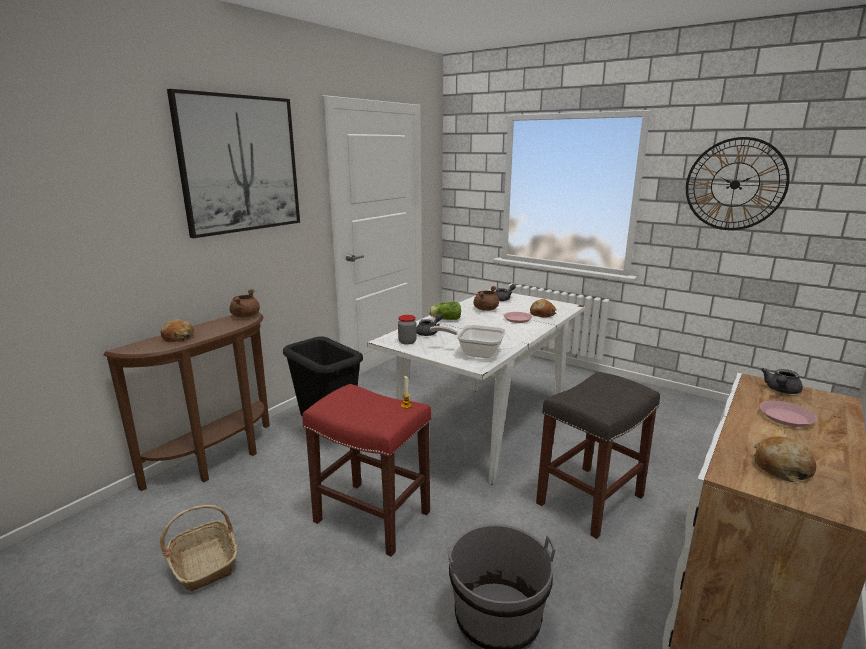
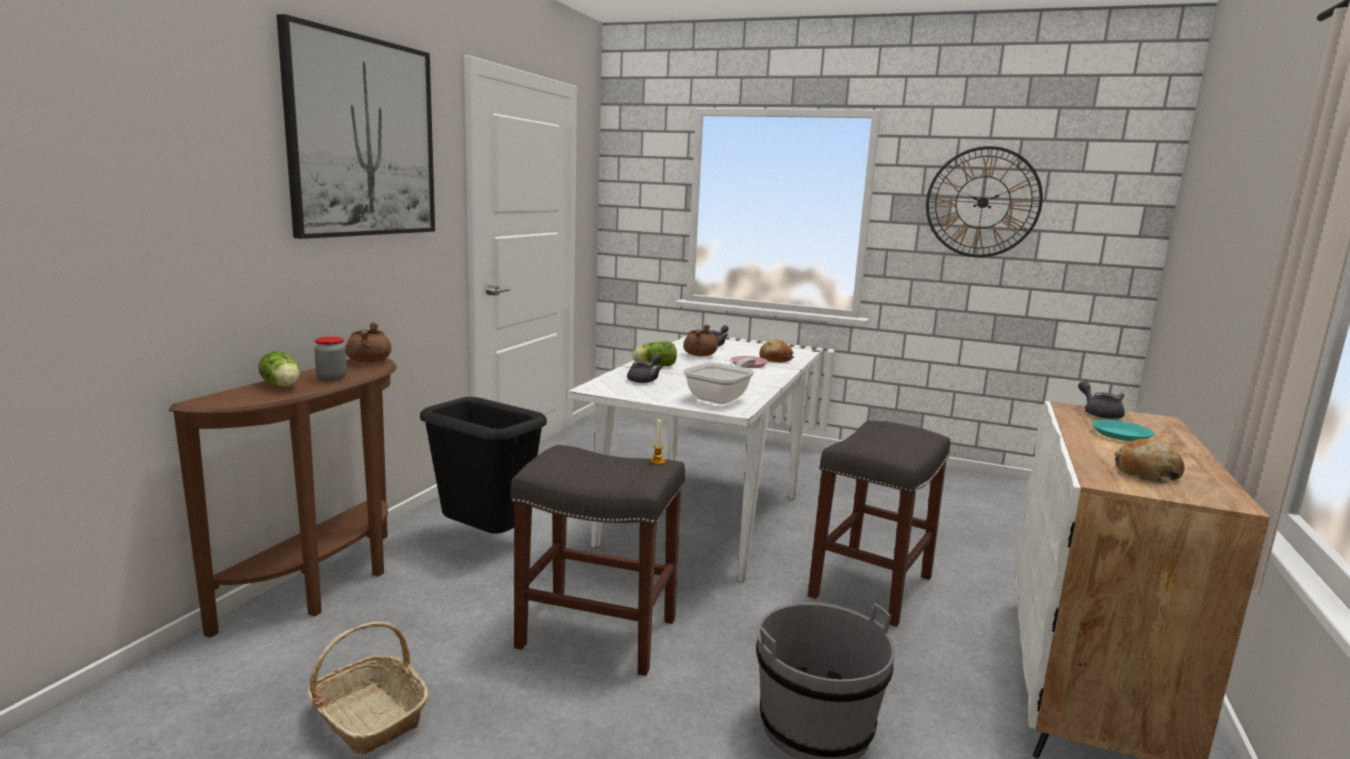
camera: 15 degrees left, 5 degrees down
(178, 337) = (283, 386): bread -> lettuce
(370, 516) = (595, 633): red stool -> grey stool
(407, 342) = (623, 389): jar -> jar (331, 378)
(475, 353) = (721, 398): frying pan -> frying pan turned 120 degrees clockwise
(780, 390) = (1099, 414): grey teapot -> grey teapot turned 135 degrees clockwise
(786, 417) = (1121, 435): pink plate -> turquoise plate

